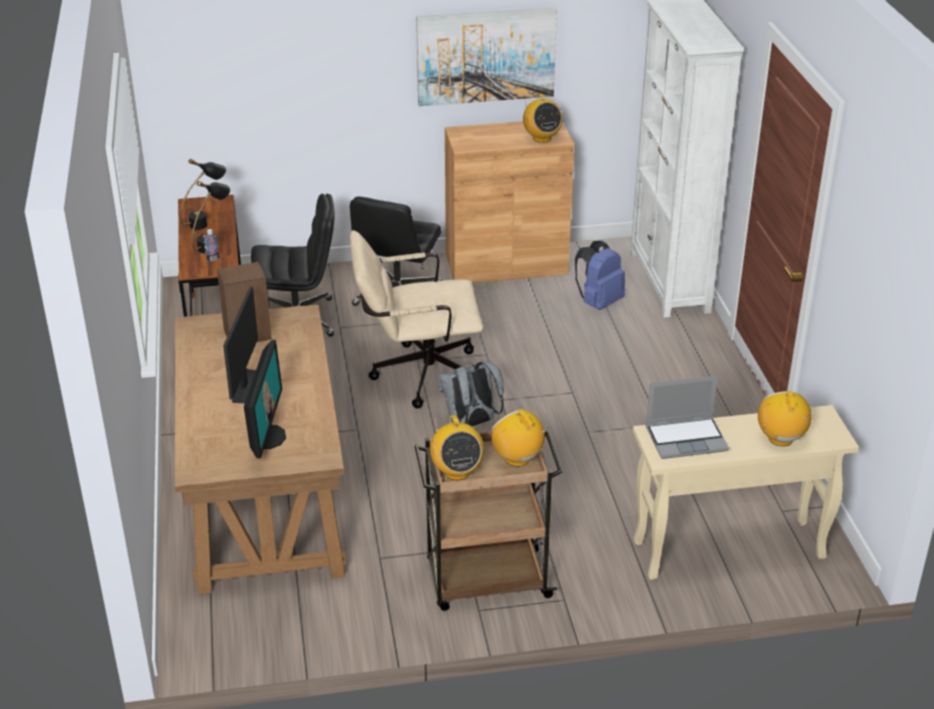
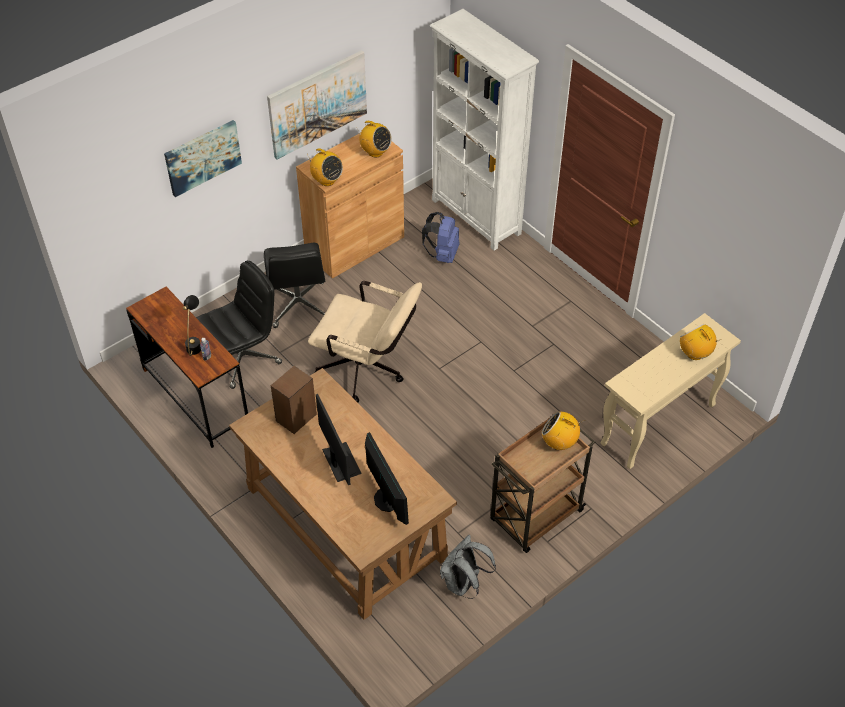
camera: 30 degrees left, 15 degrees up
(206, 222) = (170, 323): black table lamp -> none
(321, 62) = (202, 157): none -> picture
(417, 375) = (368, 371): beige office chair -> beige office chair turned 120 degrees counterclockwise
(457, 471) = (531, 471): radio -> radio (327, 181)
(471, 423) = (435, 397): grey backpack -> grey backpack (463, 584)
(687, 438) = (643, 378): laptop -> none

